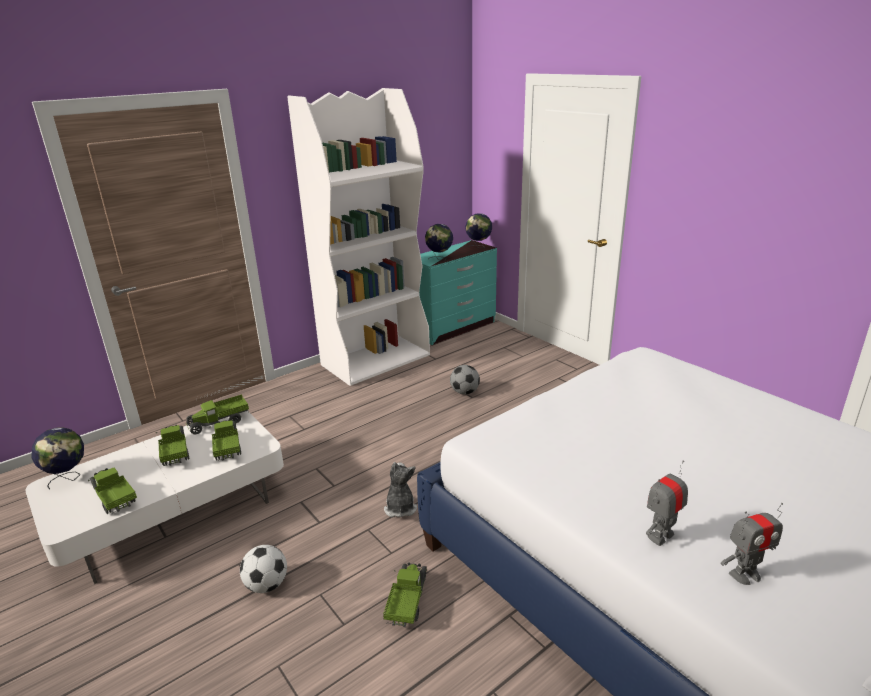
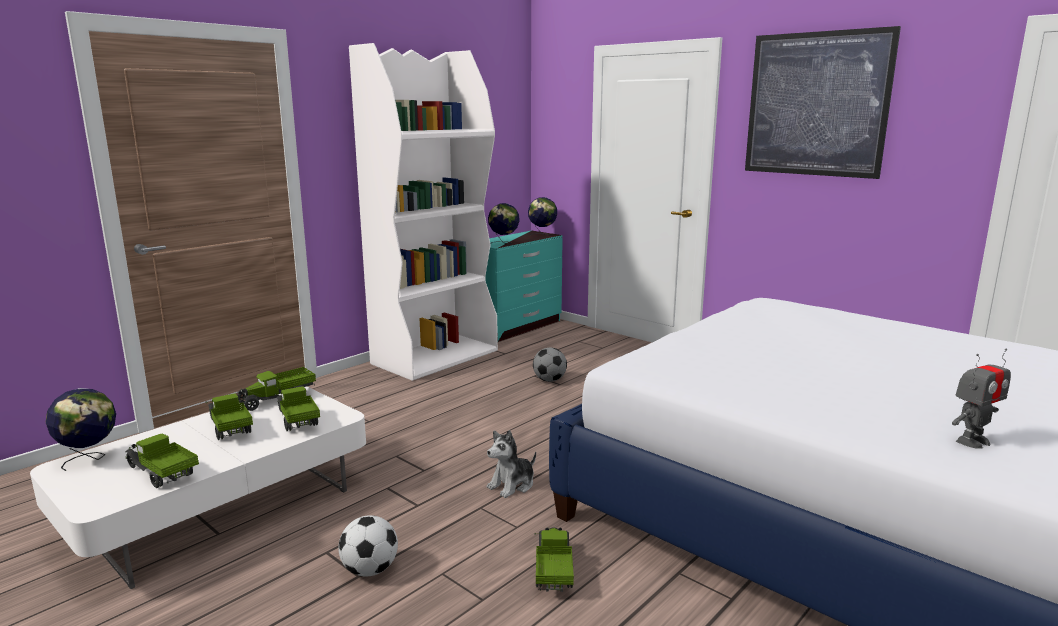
camera: 10 degrees left, 10 degrees down
(400, 508) = (512, 485): plush toy -> plush toy turned 120 degrees counterclockwise
(661, 536) = (869, 421): toy robot -> none
(725, 153) = (816, 104): none -> picture

